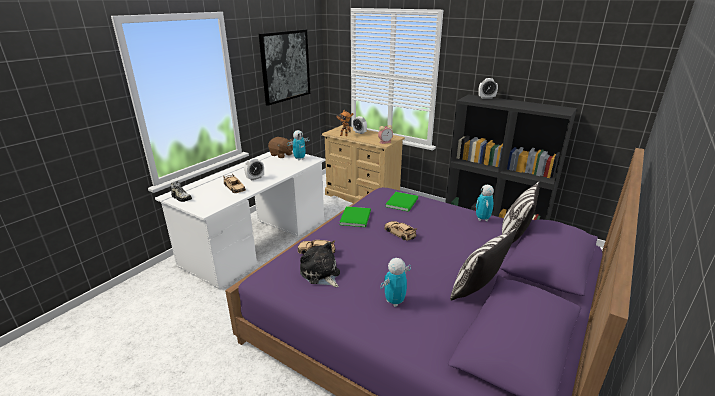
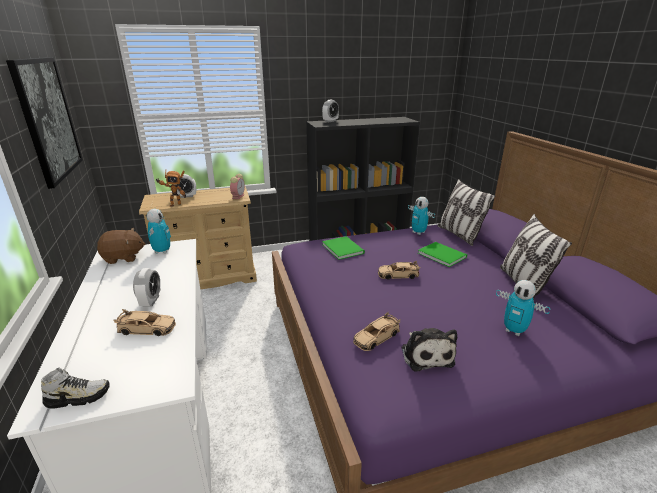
camera: 50 degrees left, 0 degrees up
(321, 274) = (426, 354): plush toy -> plush toy turned 105 degrees counterclockwise
(356, 217) = (336, 282): green book -> green book (441, 254)
(394, 301) = (514, 330): toy robot -> toy robot turned 45 degrees counterclockwise

